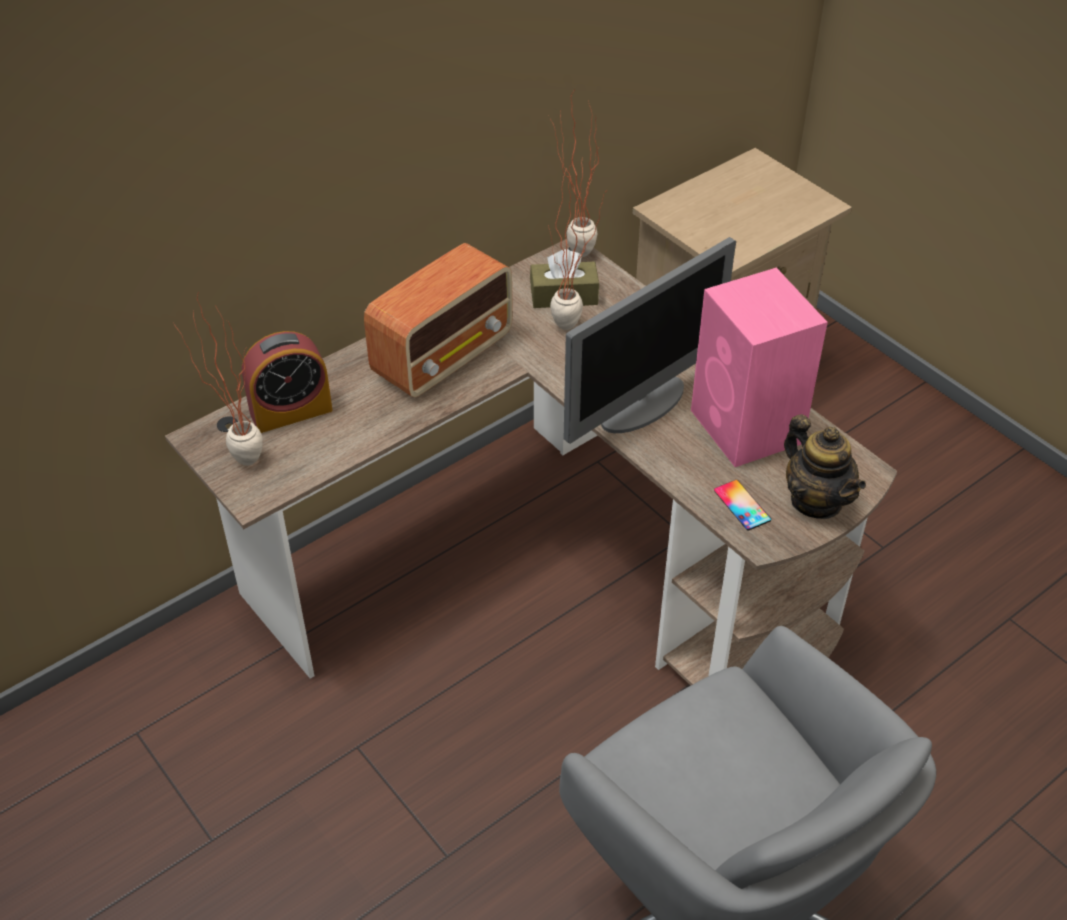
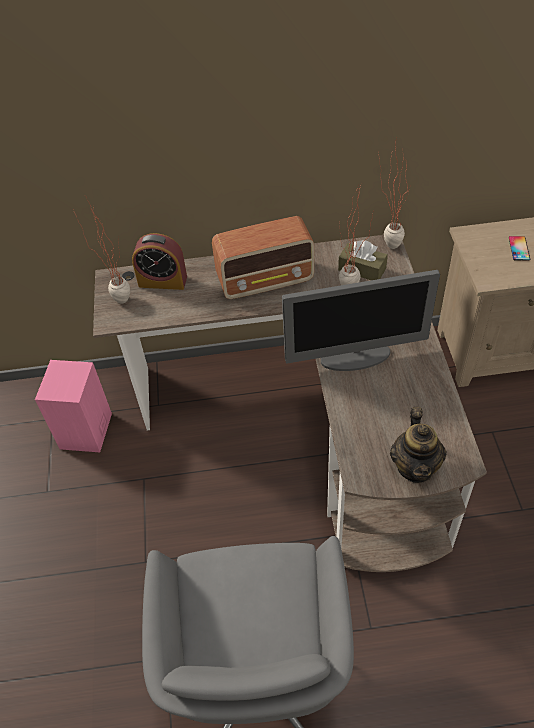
camera: 35 degrees right, 5 degrees up
(742, 505) = (366, 448): phone -> phone (519, 248)
(748, 428) = (409, 399): pink speaker -> pink speaker (85, 432)

